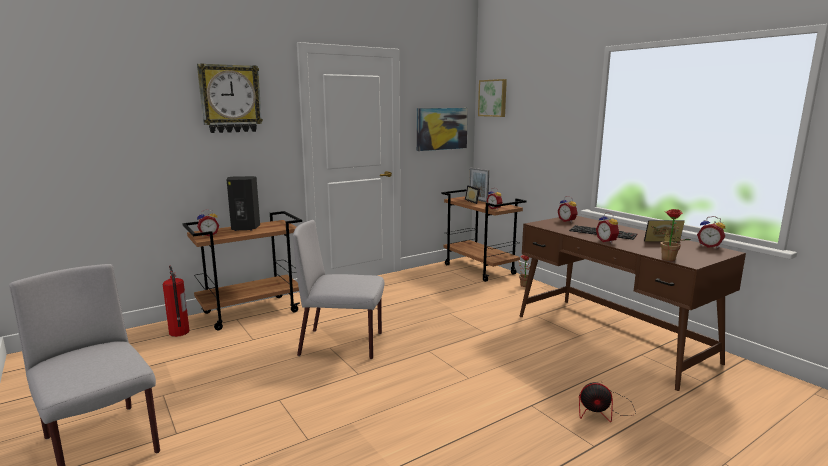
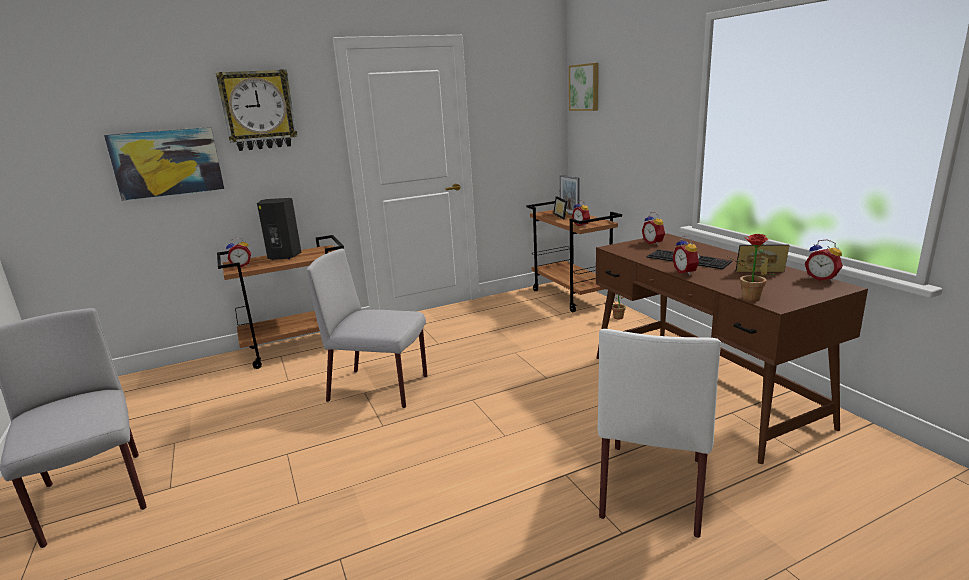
camera: 10 degrees right, 5 degrees up
(179, 332) = (217, 370): fire extinguisher -> none
(441, 128) = (523, 129): picture -> picture (167, 163)
(603, 410) = (652, 486): fan -> white chair

